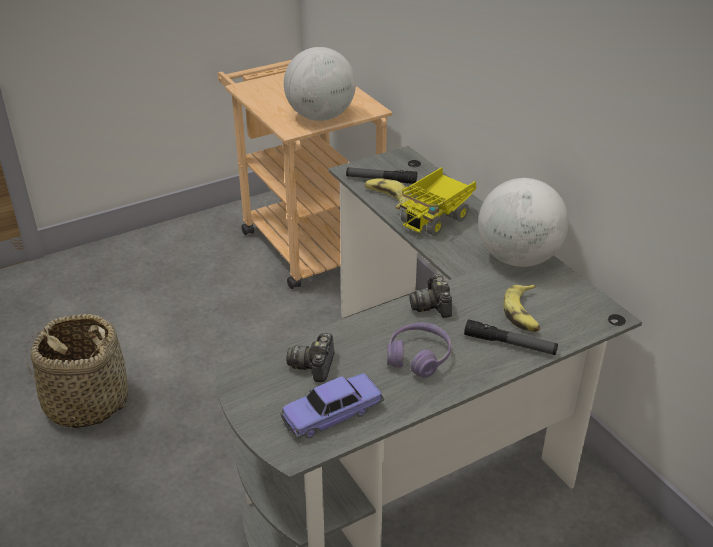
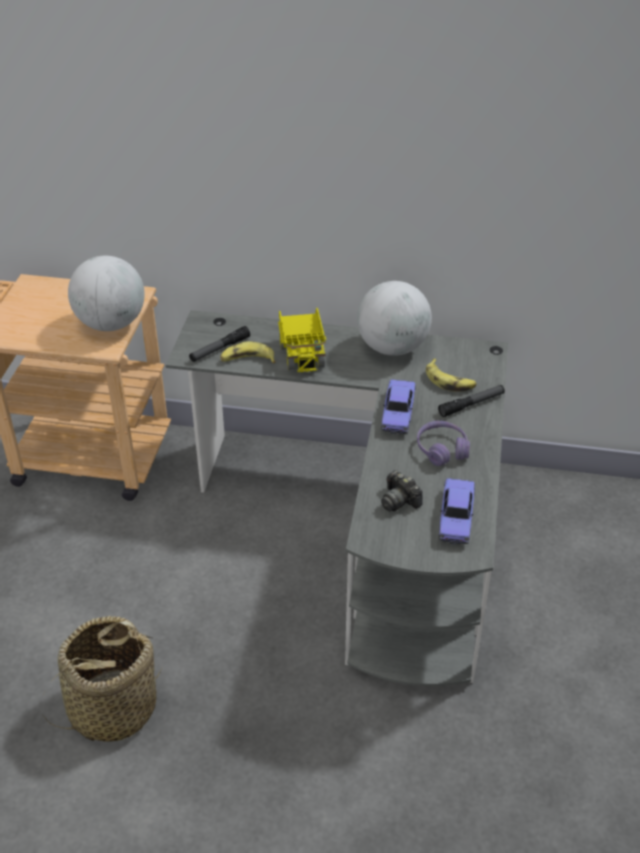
camera: 50 degrees left, 5 degrees up
(432, 306) = (398, 413): camera -> toy car

